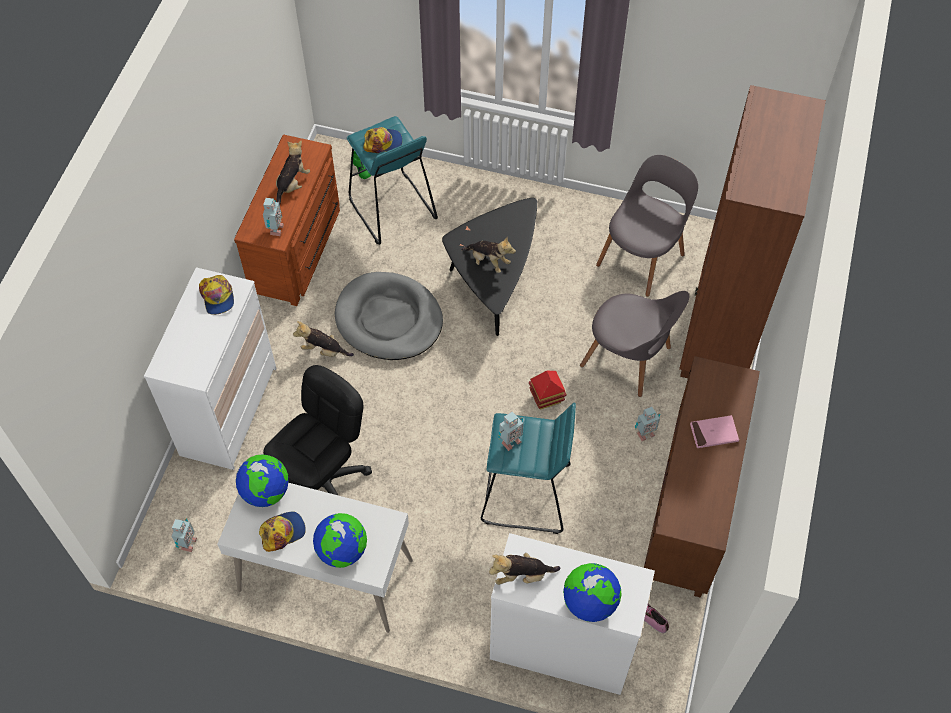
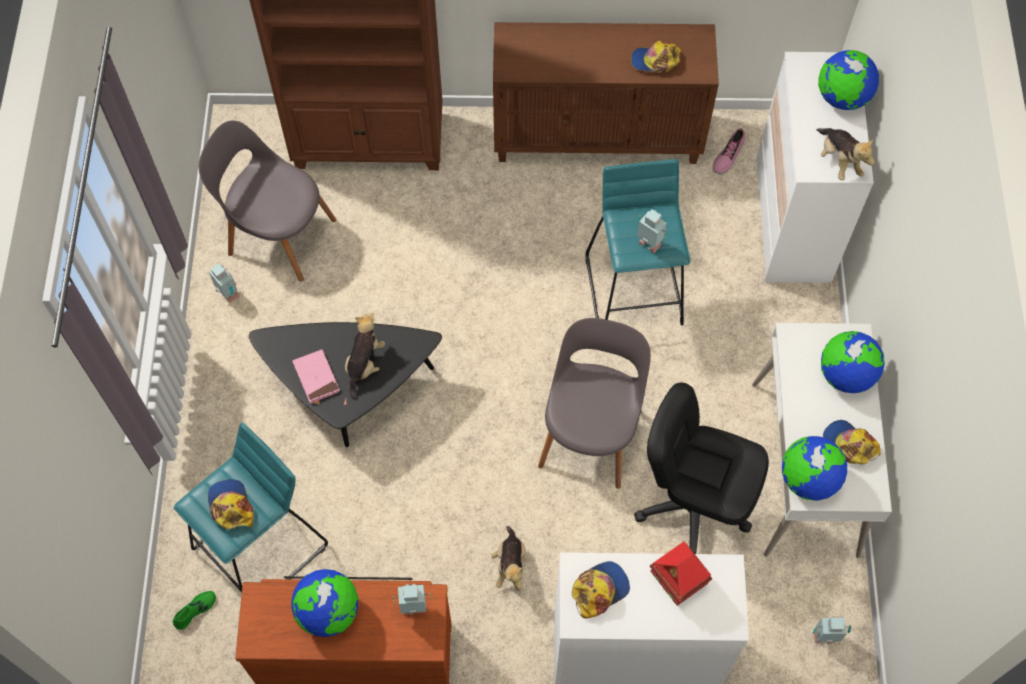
camera: 105 degrees left, 5 degrees up
(292, 184) = (329, 612): plush toy -> globe
(389, 319) = (442, 499): grey dog bed -> none
(546, 398) = (506, 296): toy house -> toy house (677, 581)
(629, 359) = (429, 223): grey chair -> grey chair (591, 433)
(644, 433) = (522, 192): toy robot -> toy robot (228, 295)
(691, 487) = (655, 61): none -> cap
(714, 433) = (584, 51): pink book -> pink book (316, 377)

